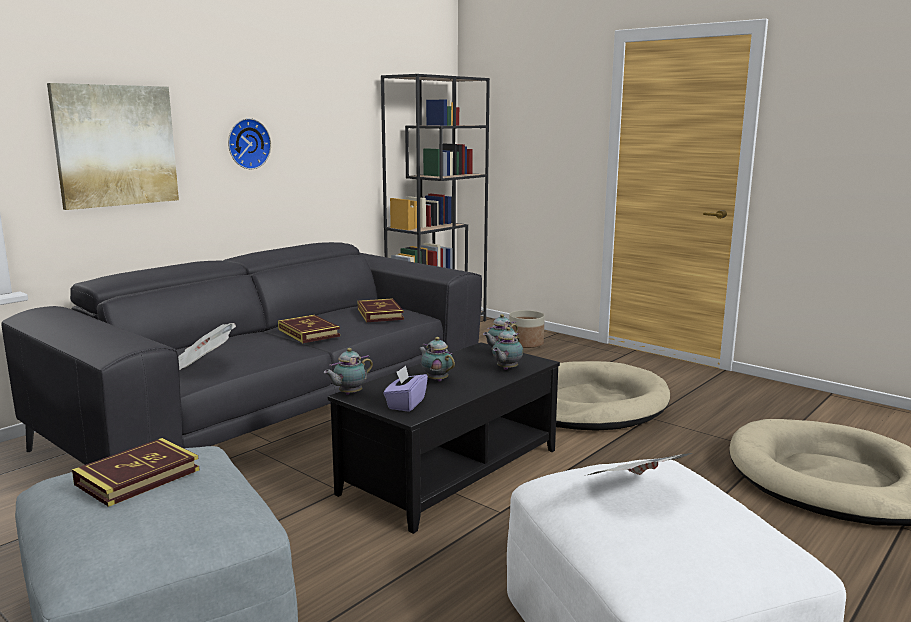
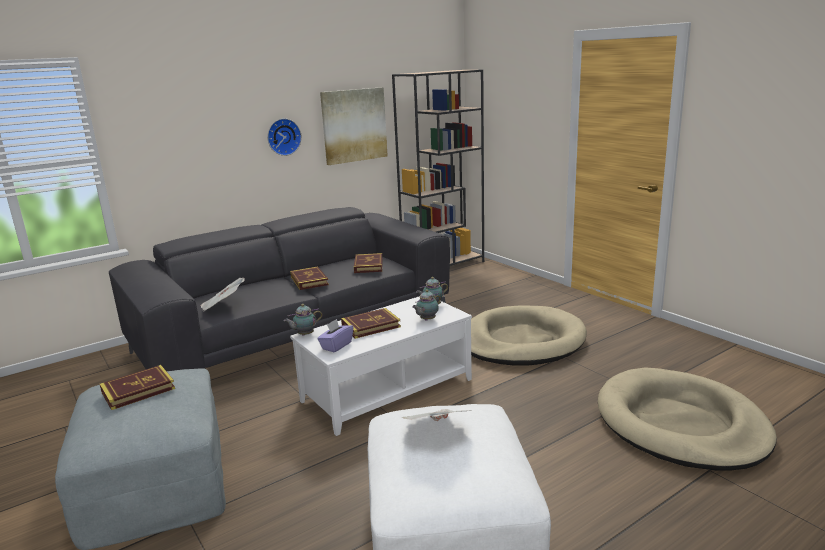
camera: 15 degrees right, 5 degrees up
(116, 145) = (184, 147): picture -> picture (354, 125)
(436, 380) = (371, 326): teapot -> book
(449, 470) = (386, 390): black coffee table -> white coffee table
(526, 343) = (504, 284): planter -> none

